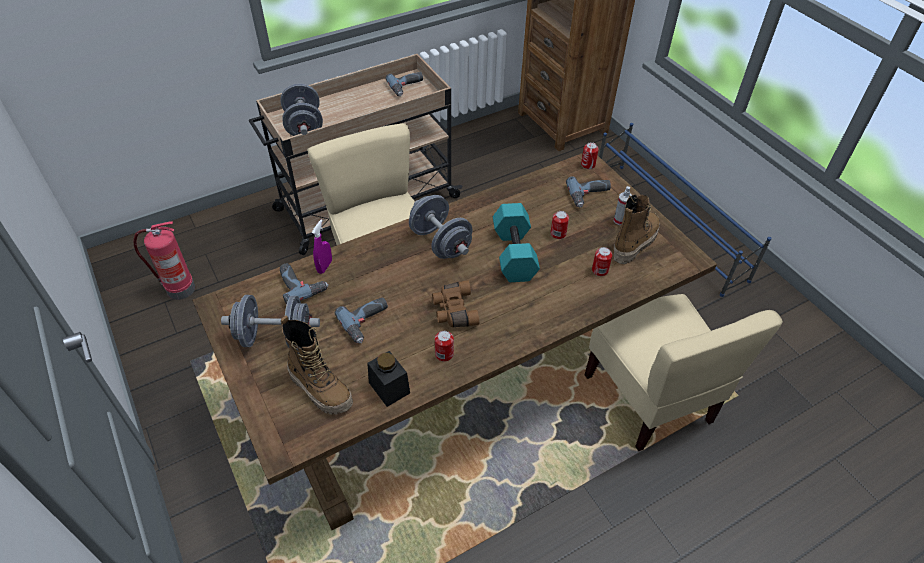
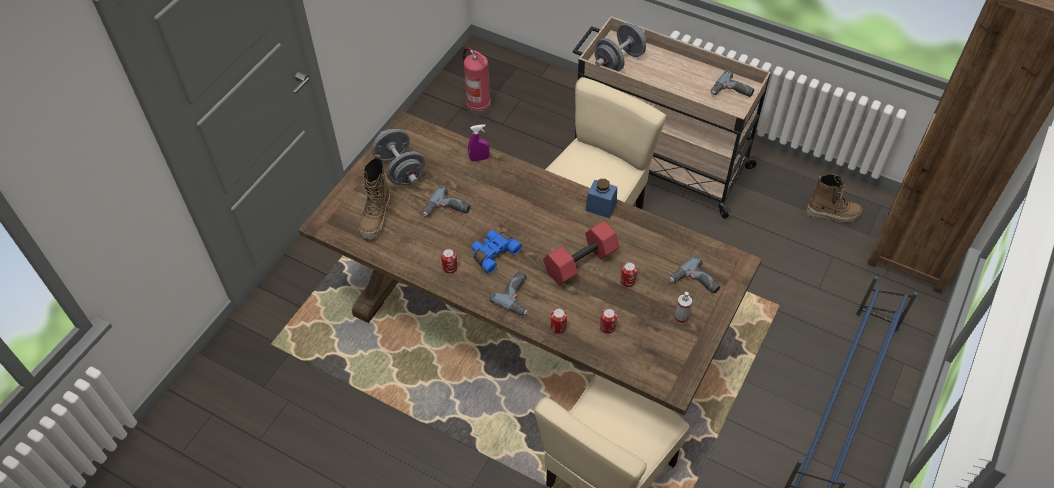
camera: 60 degrees right, 5 degrees up
(301, 284) = (454, 156): power drill -> power drill (517, 296)
(389, 388) = (401, 252): black jar -> none
(440, 243) = (555, 211): grey dumbbell -> none
(454, 311) = (493, 253): brown binoculars -> blue binoculars
(462, 212) = (601, 207): none -> blue jar
(512, 253) = (580, 261): turquoise dumbbell -> red dumbbell
(588, 165) = (736, 264): can -> can (558, 327)
(634, 243) = (660, 339): boot -> boot (832, 214)

